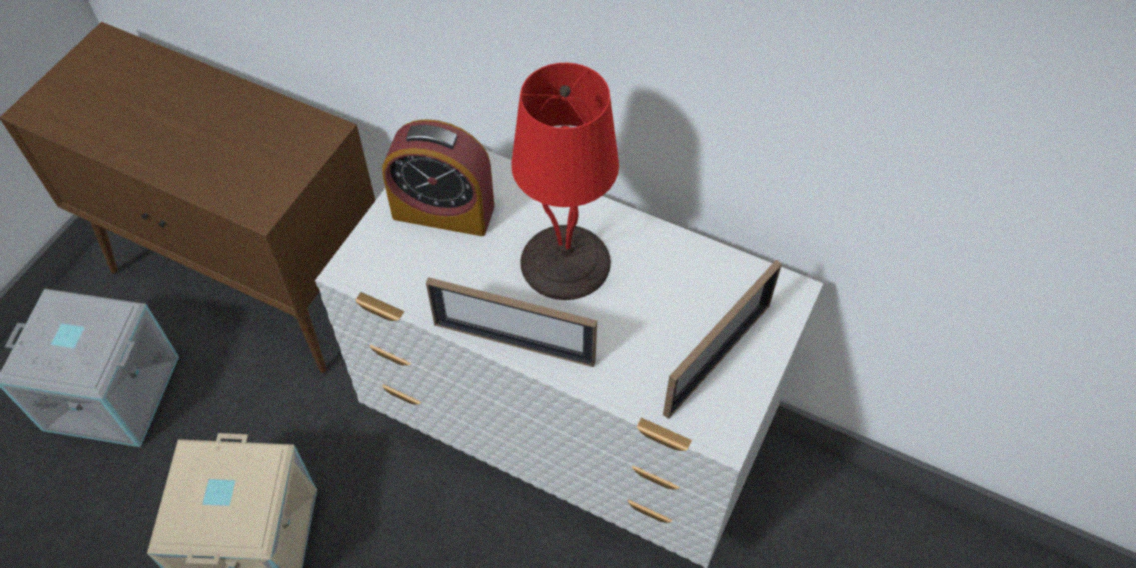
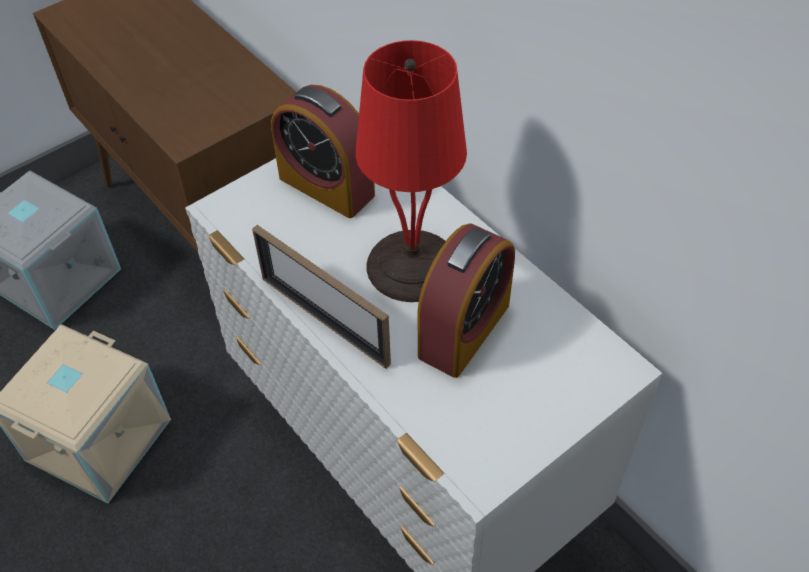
camera: 25 degrees right, 5 degrees down
(642, 306) = (464, 330): none -> alarm clock
(717, 358) = (512, 405): picture frame -> none

